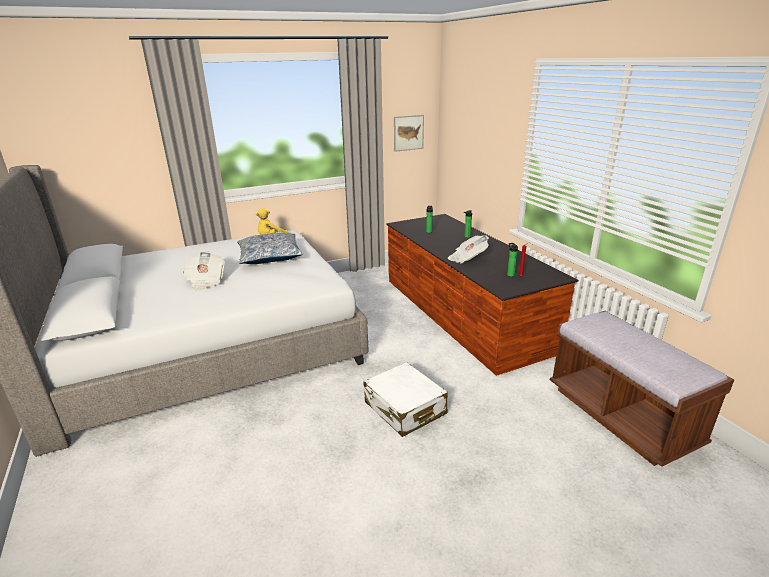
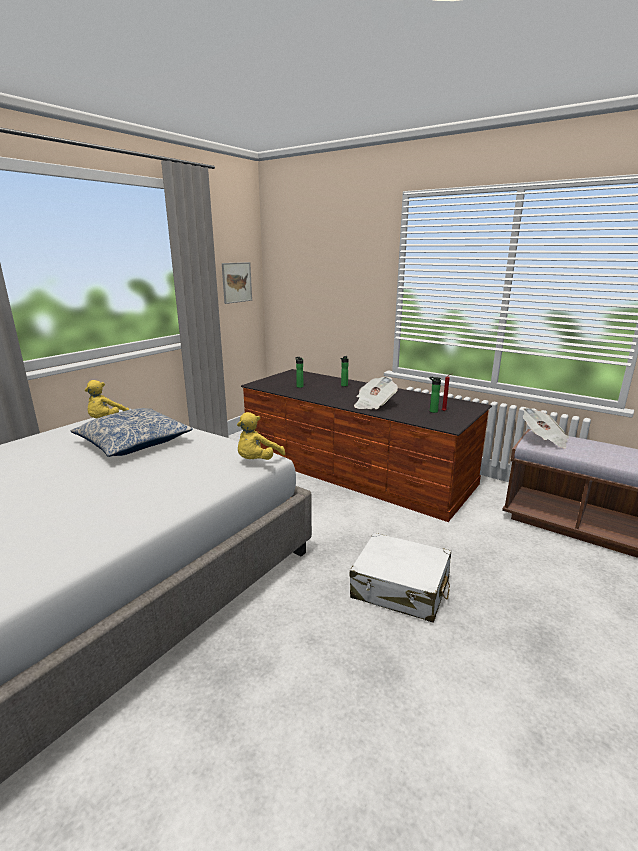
camera: 30 degrees left, 5 degrees down
(205, 281) = (66, 493): newspaper -> newspaper (544, 439)
(326, 286) = (257, 461): none -> yellow plush toy

